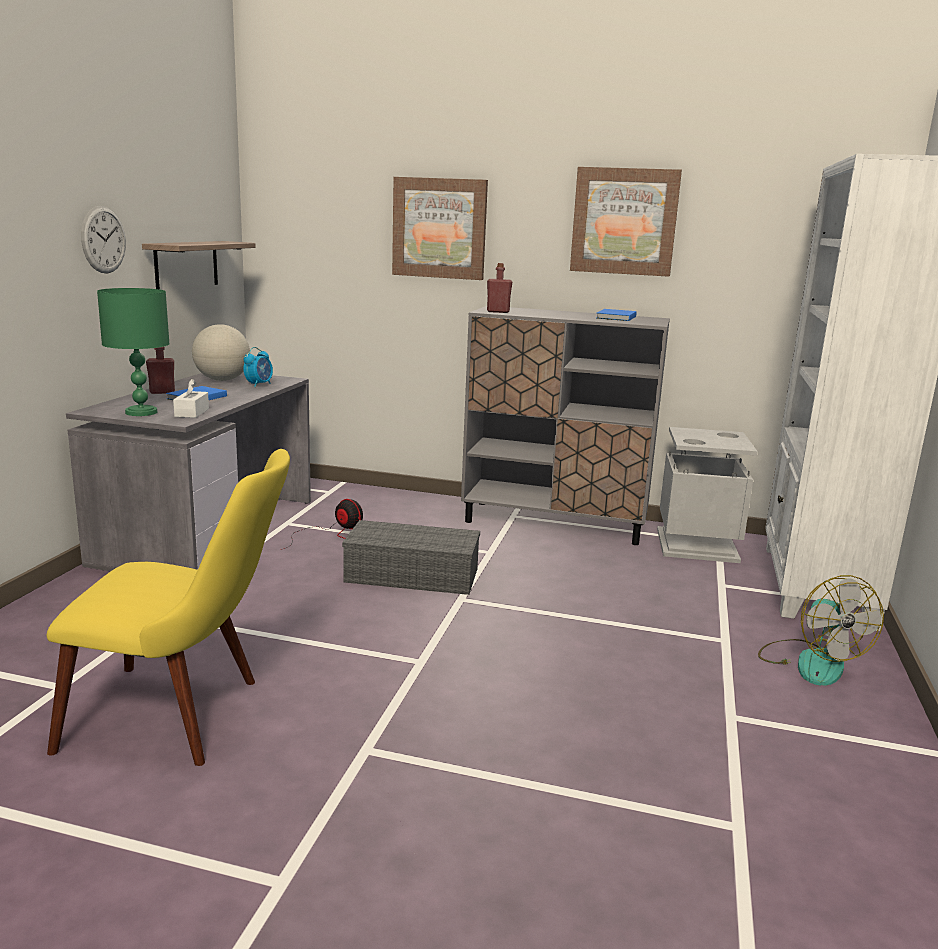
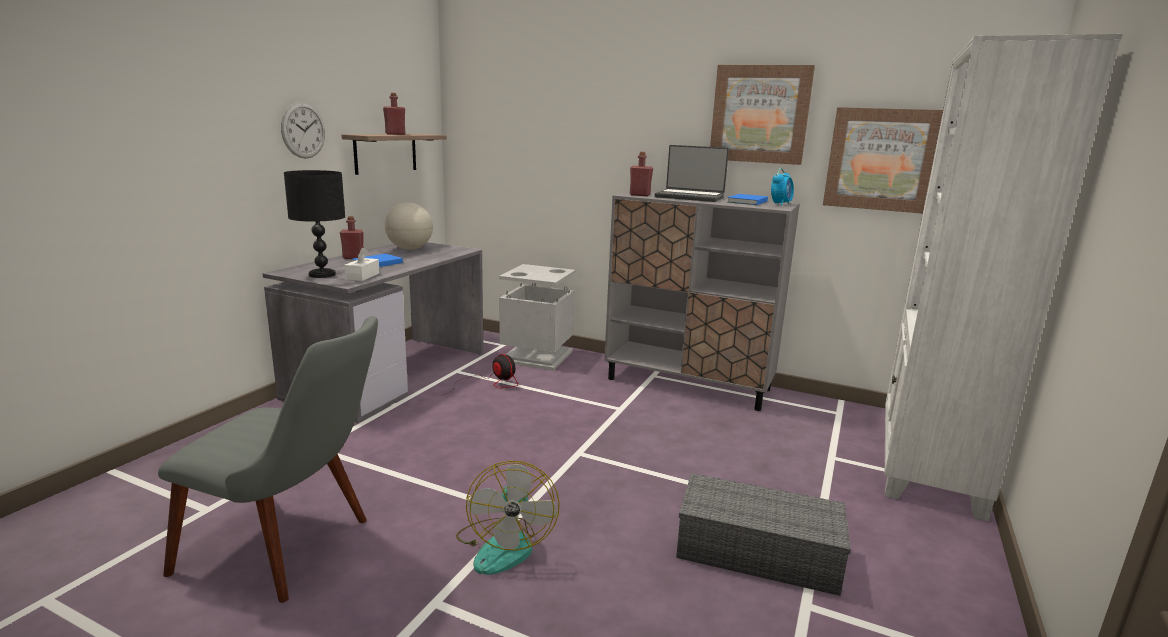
camera: 10 degrees right, 0 degrees up
(142, 412) = (322, 275): green table lamp -> black table lamp
(186, 715) = (294, 548): yellow chair -> grey chair
(200, 242) = (395, 134): none -> red bottle
(259, 384) = (437, 253): alarm clock -> alarm clock (780, 204)
(414, 575) = (545, 426): grey storage box -> grey storage box (760, 551)
(439, 228) = (598, 122): picture -> picture (881, 159)
(553, 313) = (690, 197): none -> laptop
(697, 545) = (817, 415): grey trash can -> grey trash can (537, 356)
(810, 662) = (906, 549): fan -> fan (504, 545)

